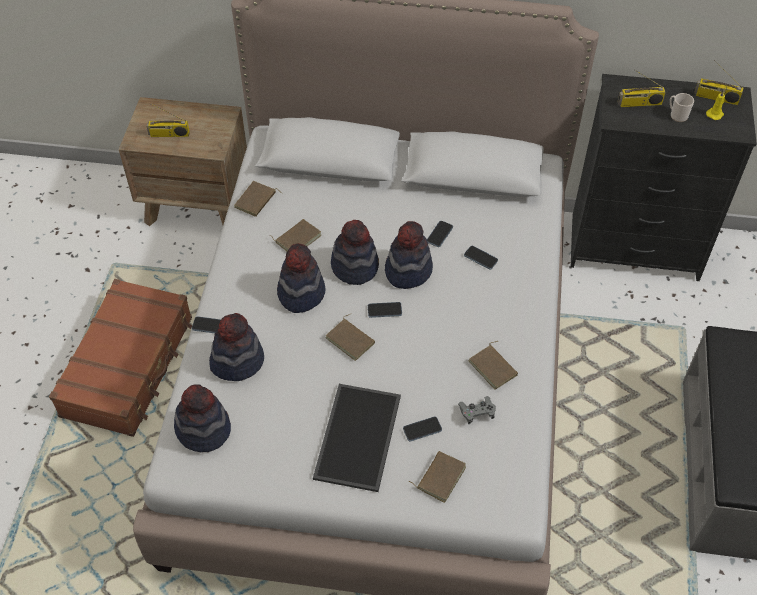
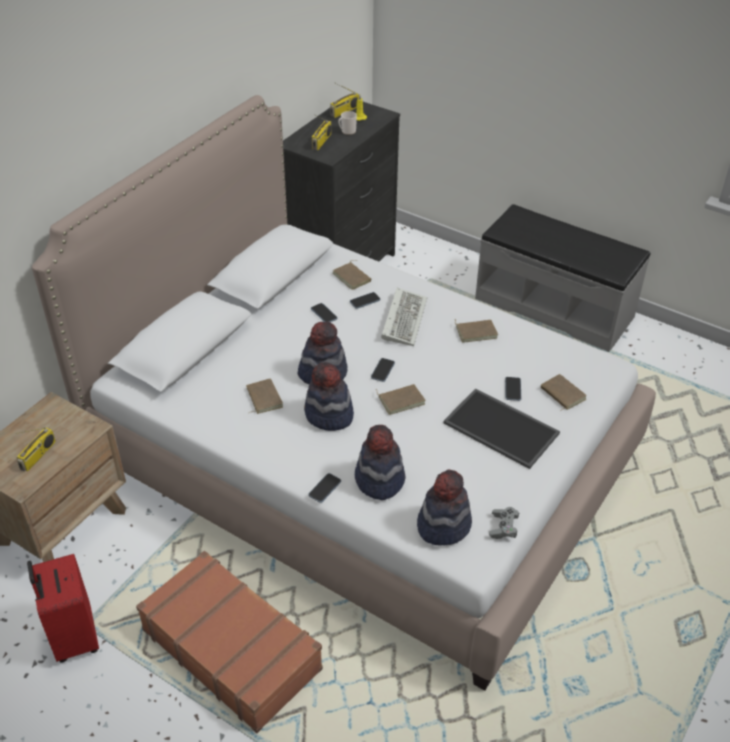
camera: 65 degrees left, 10 degrees down
(99, 263) = (73, 637): none -> red suitcase
(256, 201) = (195, 411): brown book -> brown book (353, 277)
(408, 270) = (349, 344): hat -> none
(474, 299) = (403, 318): none -> keyboard
(477, 413) = (513, 355): grey game controller -> grey game controller (503, 527)

